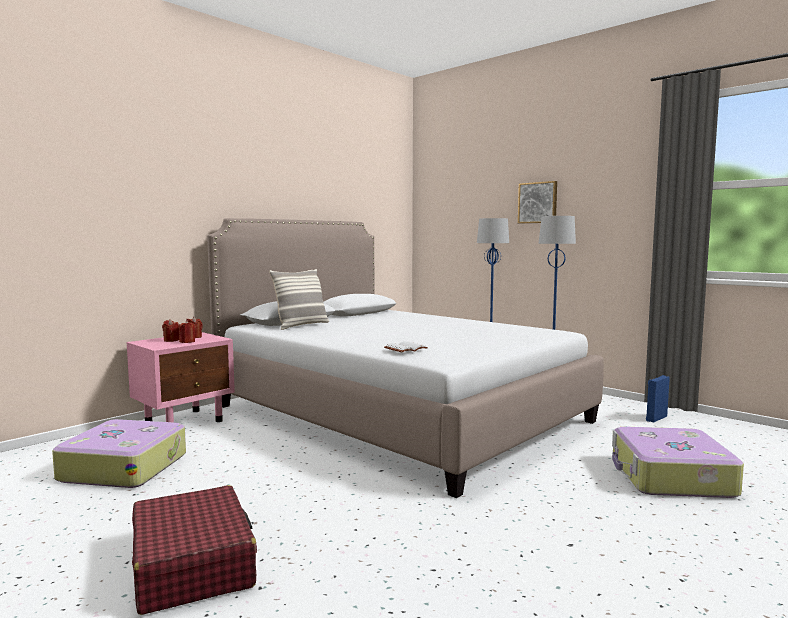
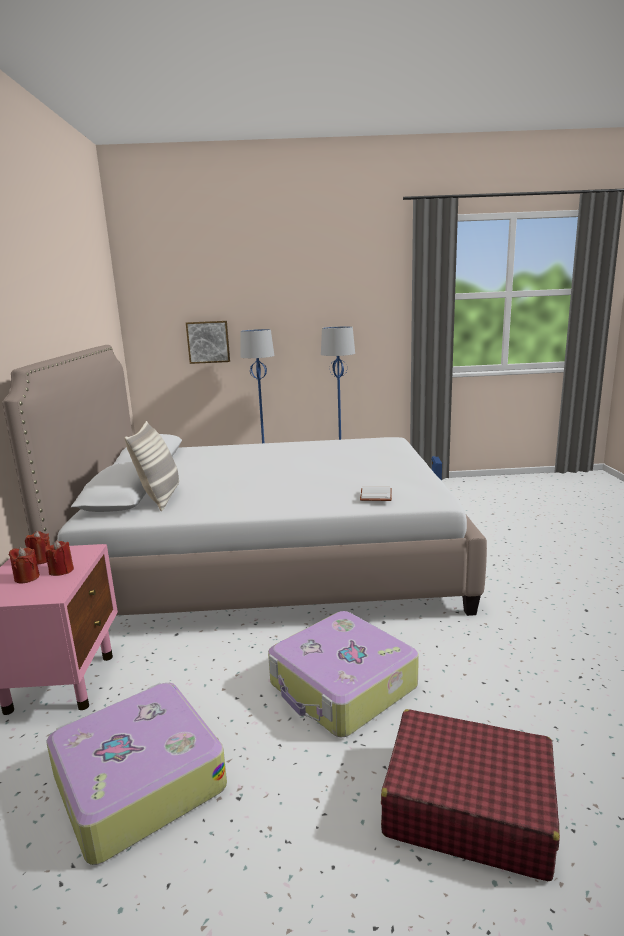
camera: 45 degrees left, 10 degrees up
(538, 202) = (291, 311): picture -> picture (208, 342)
(670, 477) = (526, 535): suitcase -> suitcase (342, 686)

